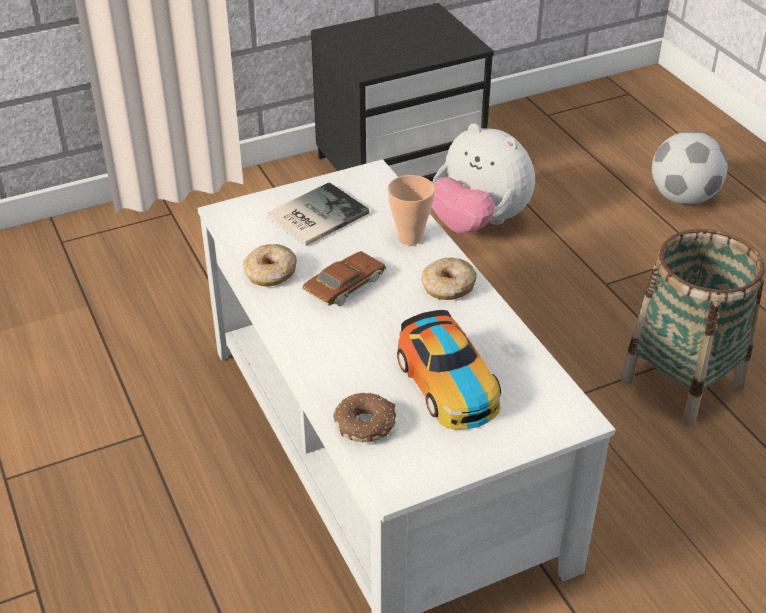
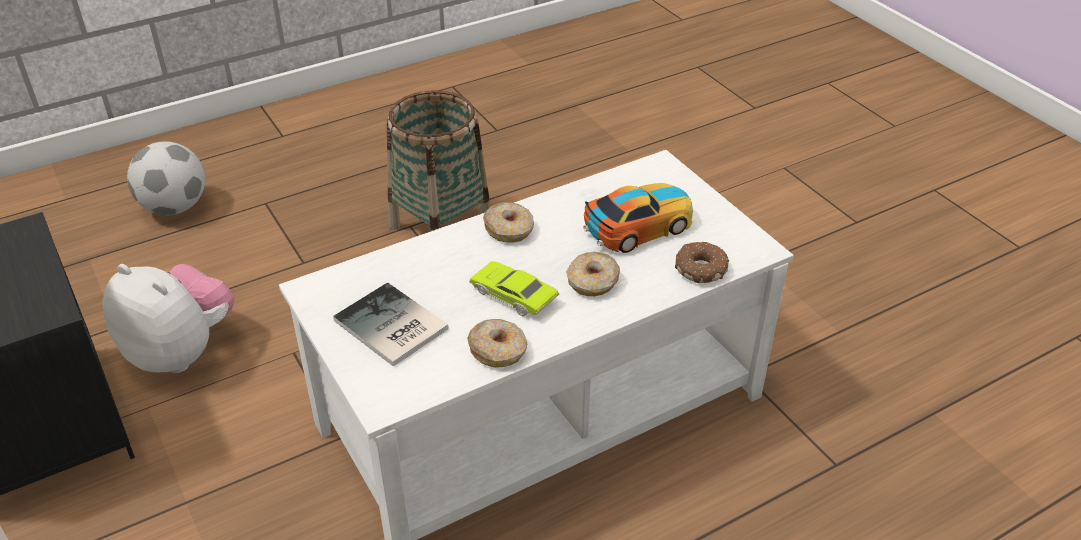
camera: 95 degrees left, 0 degrees up
(344, 285) = (513, 295): brown toy car -> green toy car
(355, 339) = (593, 282): none -> donut
(410, 237) = (431, 256): cup -> none
(478, 223) = (181, 351): plush toy -> plush toy turned 90 degrees counterclockwise

